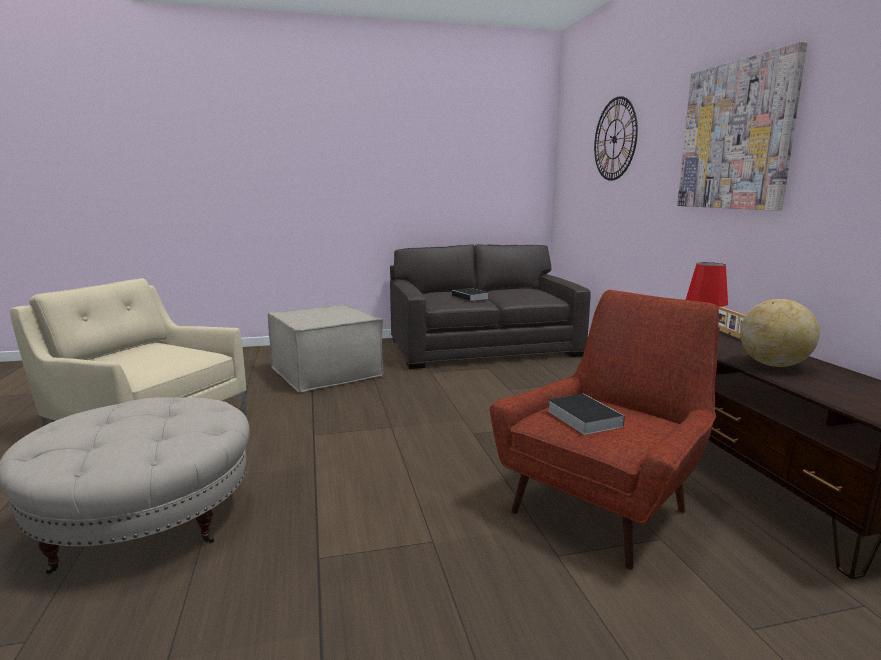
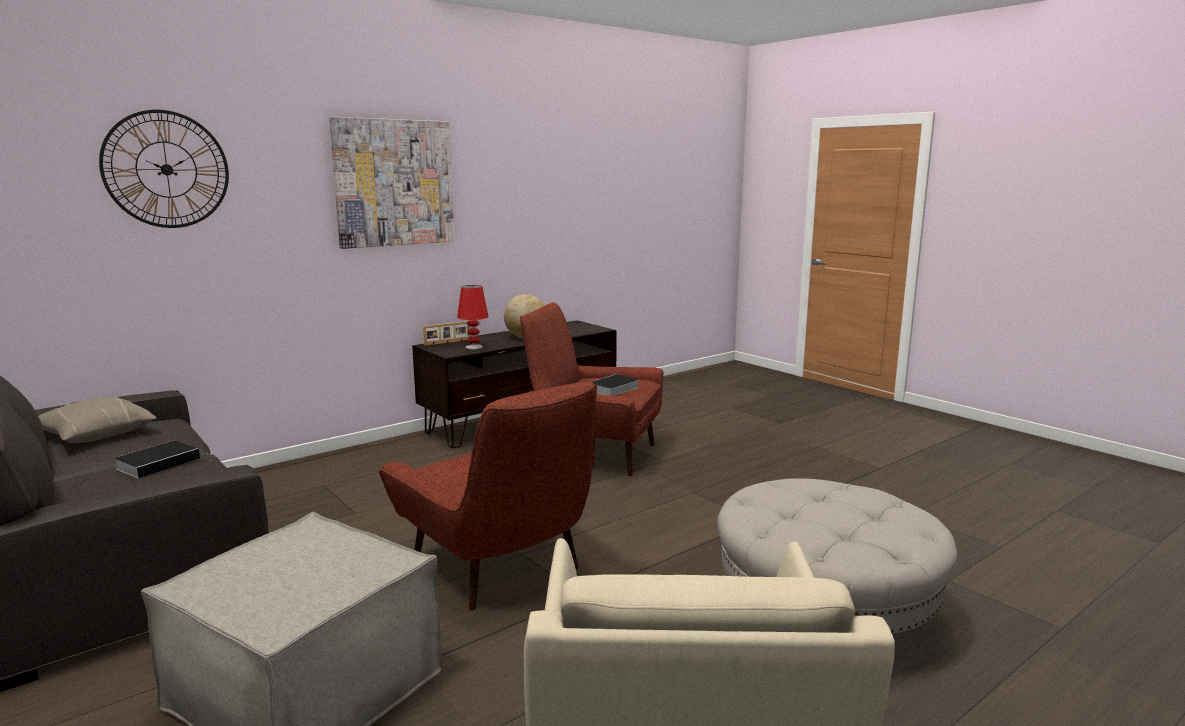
camera: 115 degrees left, 0 degrees up
(379, 418) = (501, 568): none -> red armchair
(530, 291) = (96, 435): none -> beige pillow

